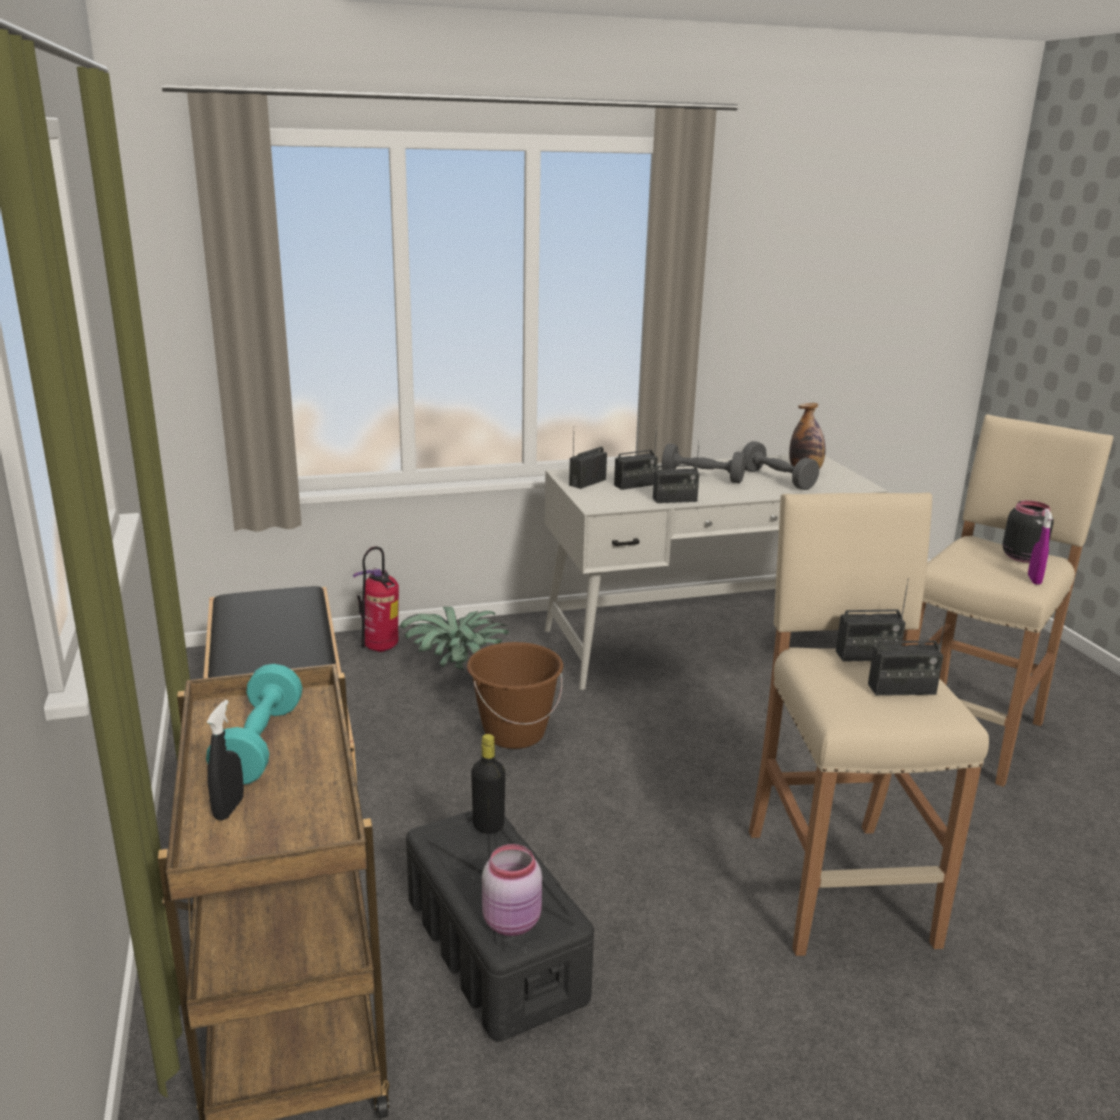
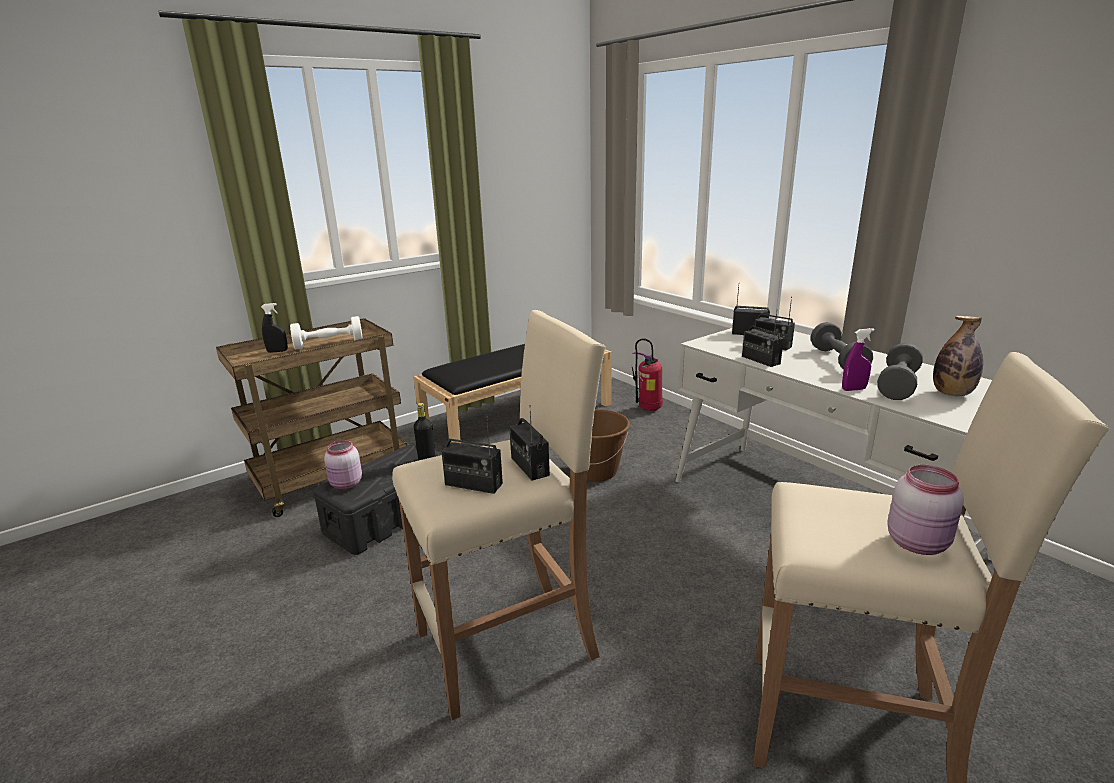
camera: 70 degrees right, 0 degrees up
(259, 745) = (329, 344): turquoise dumbbell -> white dumbbell
(456, 668) = (653, 434): potted plant -> none
(901, 689) = (473, 484): radio -> radio turned 45 degrees counterclockwise
(1022, 557) = (918, 543): black jar -> pink jar
(1034, 580) = (840, 552): purple spray bottle -> purple spray bottle (854, 389)

